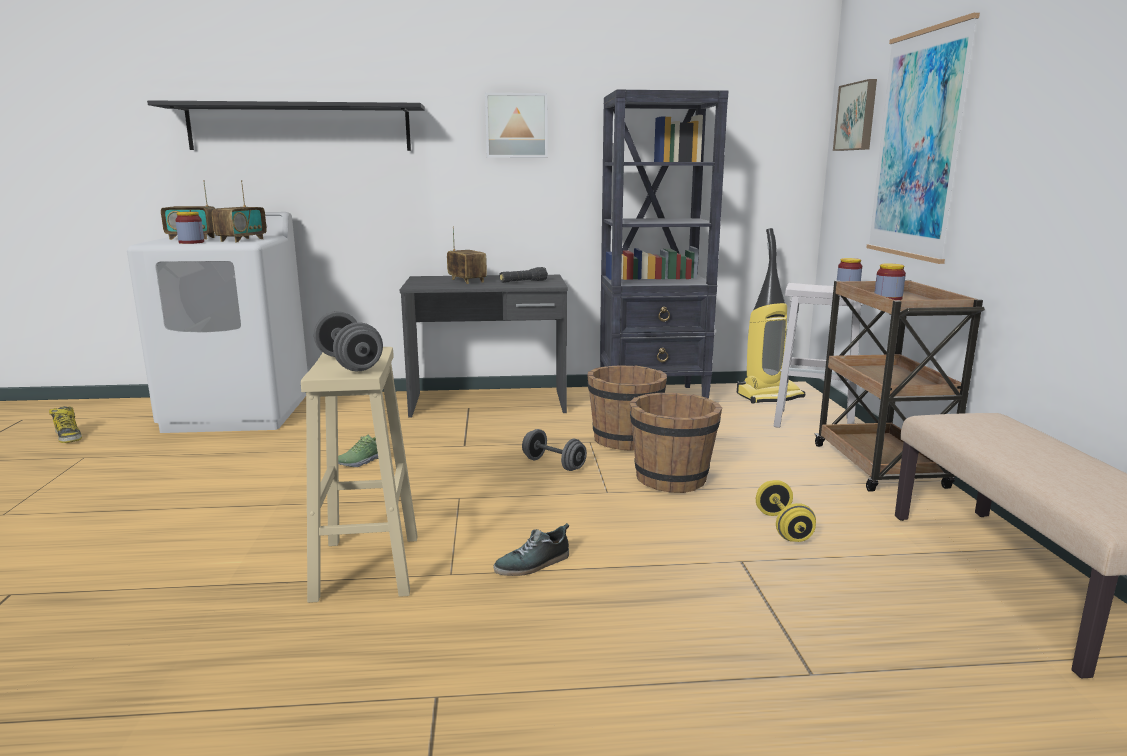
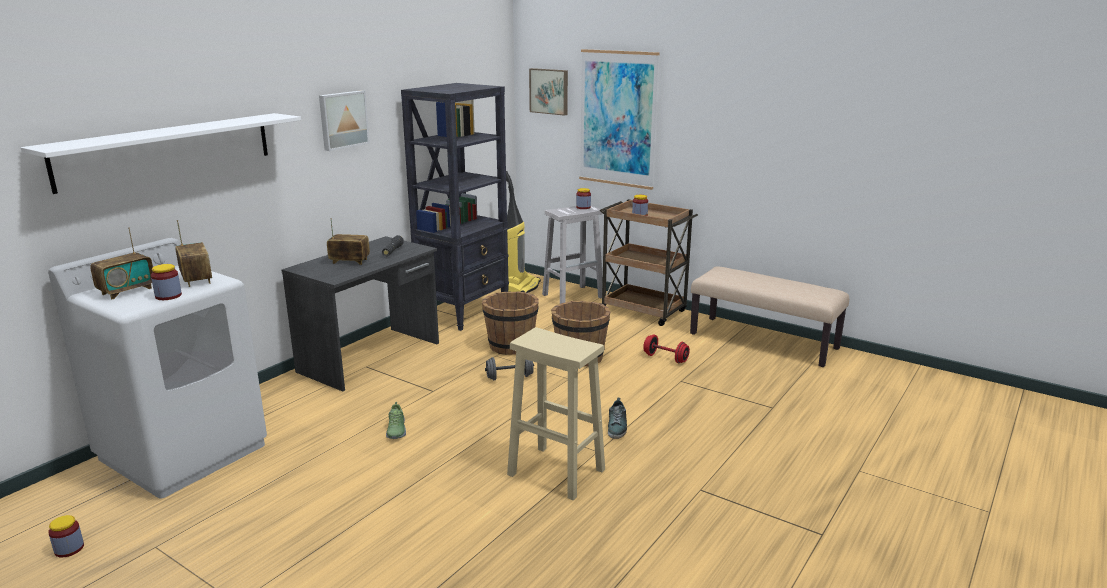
camera: 50 degrees left, 5 degrees up
(68, 436) = (69, 549): boot -> jar
(299, 128) = (167, 150): black shelf -> white shelf
(349, 363) = (561, 344): grey dumbbell -> none
(783, 527) = (665, 358): yellow dumbbell -> red dumbbell

